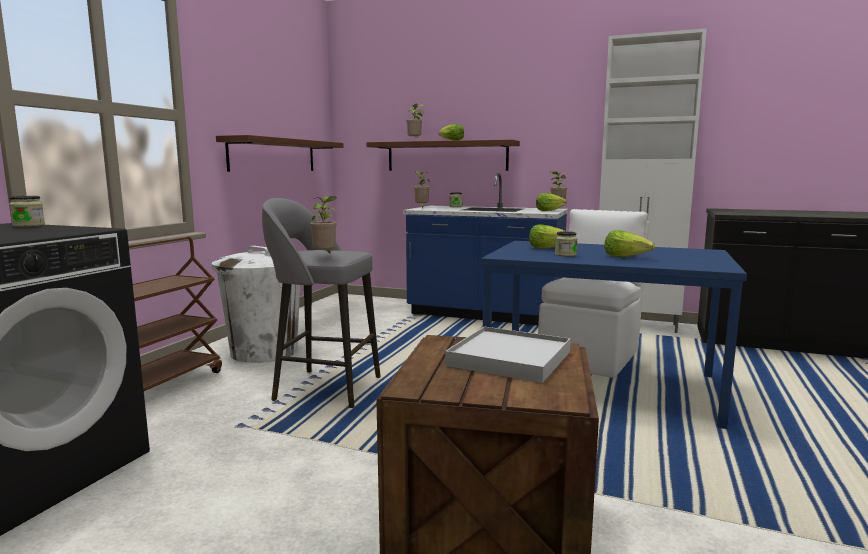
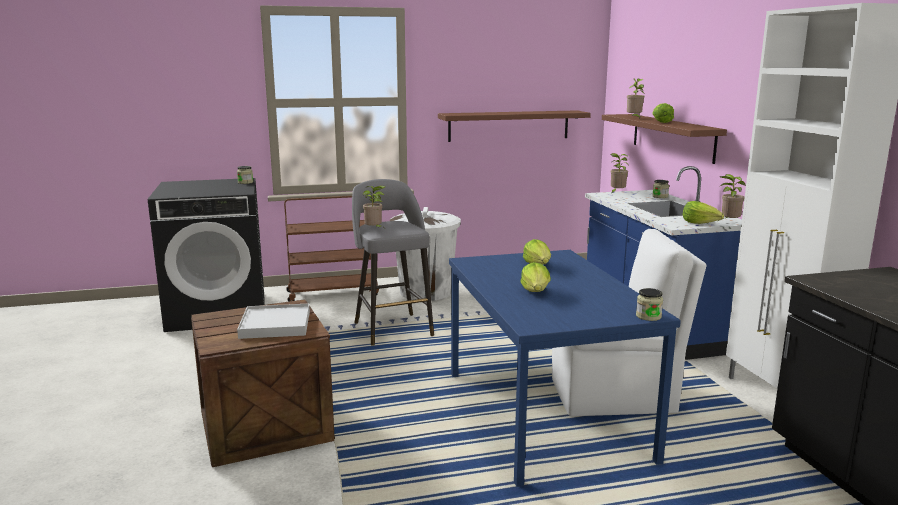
camera: 55 degrees right, 5 degrees up
(565, 255) = (510, 274): jar -> jar (648, 316)

